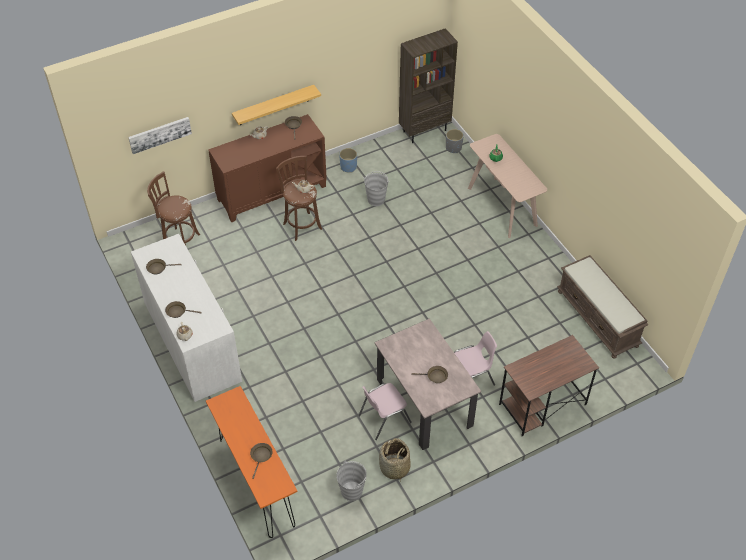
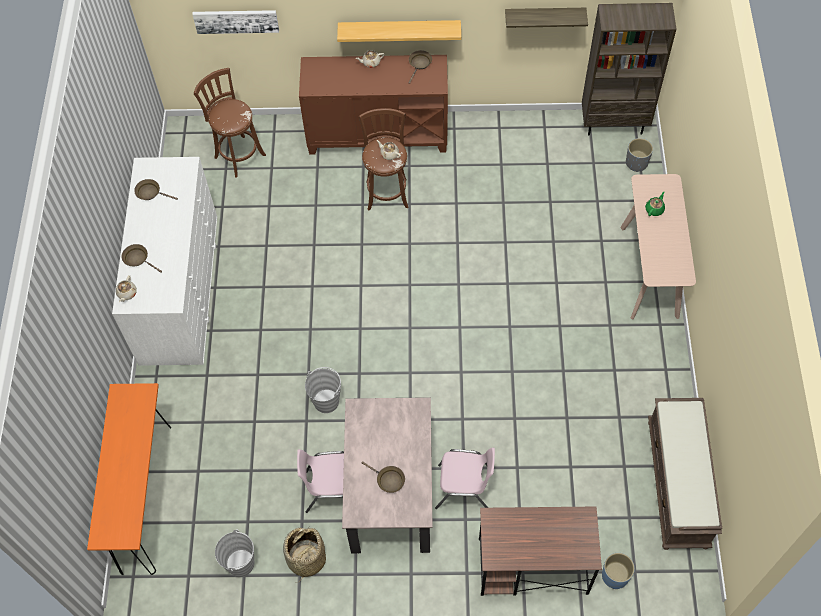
camera: 30 degrees right, 10 degrees up
(261, 457) = (125, 485): brown frying pan -> none
(348, 167) = (488, 137): blue planter -> blue planter (615, 576)
(367, 64) = (544, 17): none -> shelf
(376, 199) = (496, 195): grey bucket -> grey bucket (326, 401)

